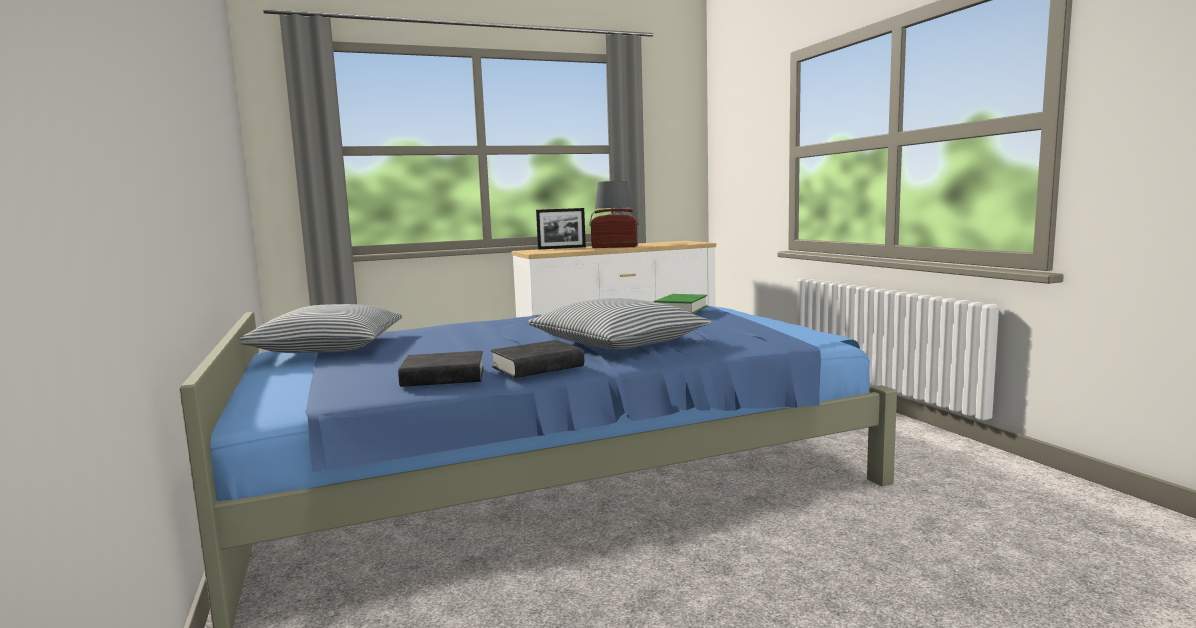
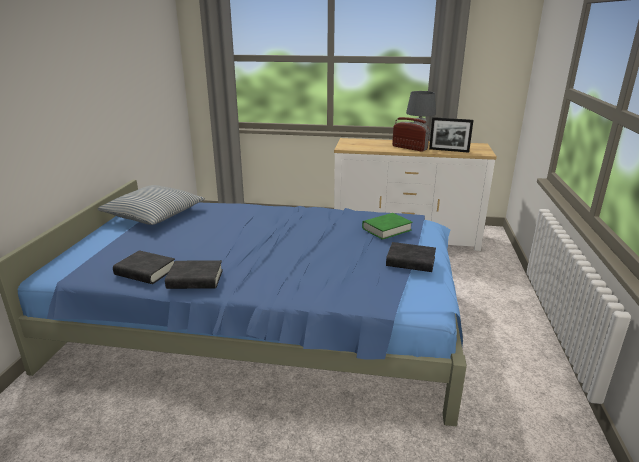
camera: 30 degrees right, 15 degrees up
(561, 248) = (376, 140): picture frame -> picture frame (449, 150)
(617, 343) = (282, 263): pillow -> none
(752, 320) = (410, 261): none -> black book

